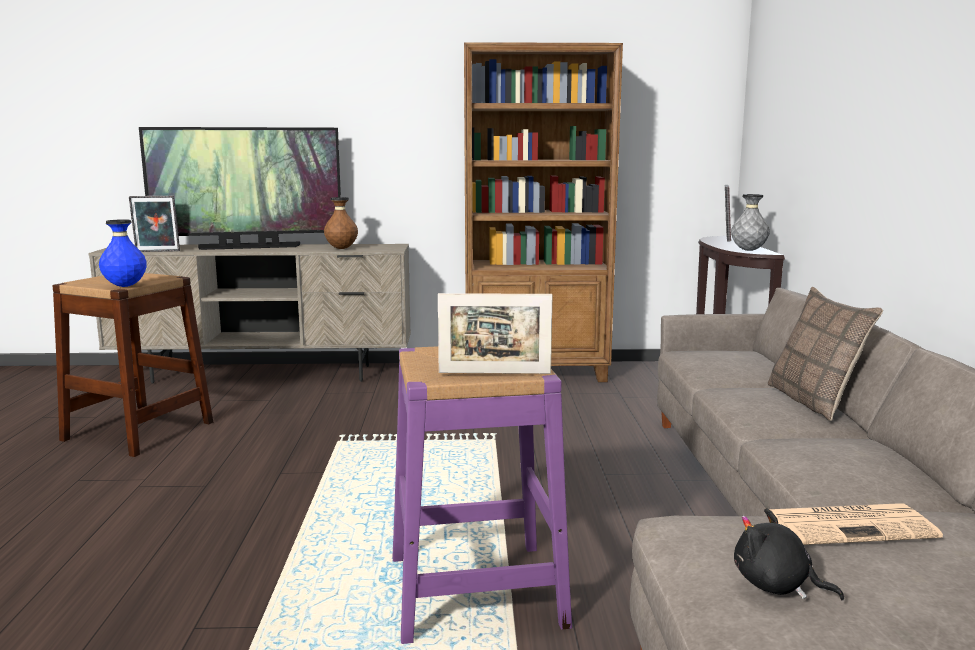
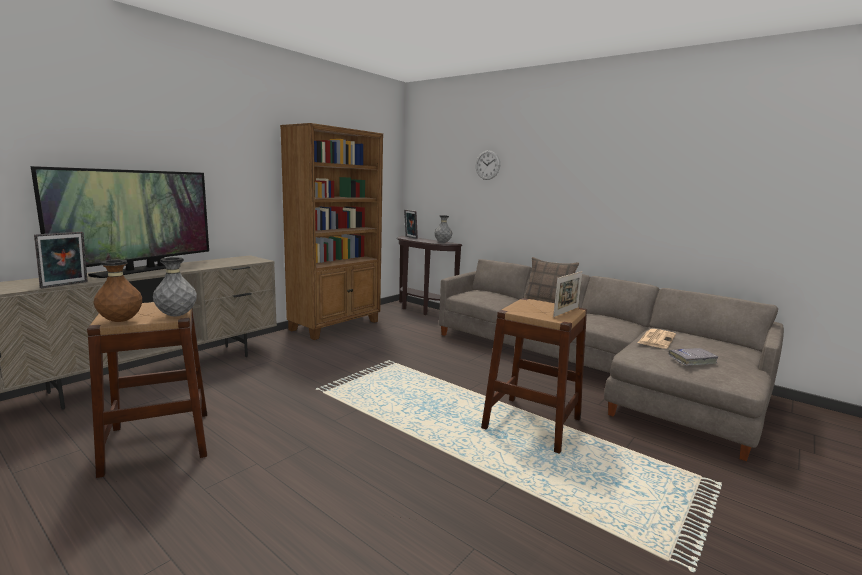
camera: 50 degrees left, 0 degrees up
(125, 286) = (177, 315): blue vase -> grey vase
(341, 248) = (223, 263): brown vase -> brown vase (121, 321)
(475, 590) = (532, 423): purple stool -> brown stool
(776, 586) = (692, 360): black plush toy -> grey book
(829, 81) = (487, 165): none -> wall clock

